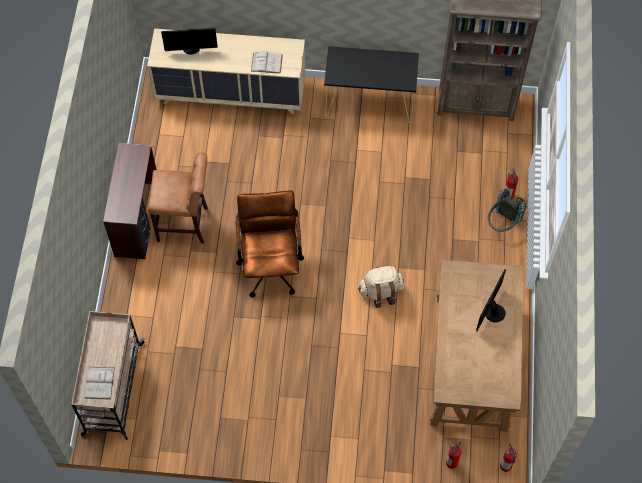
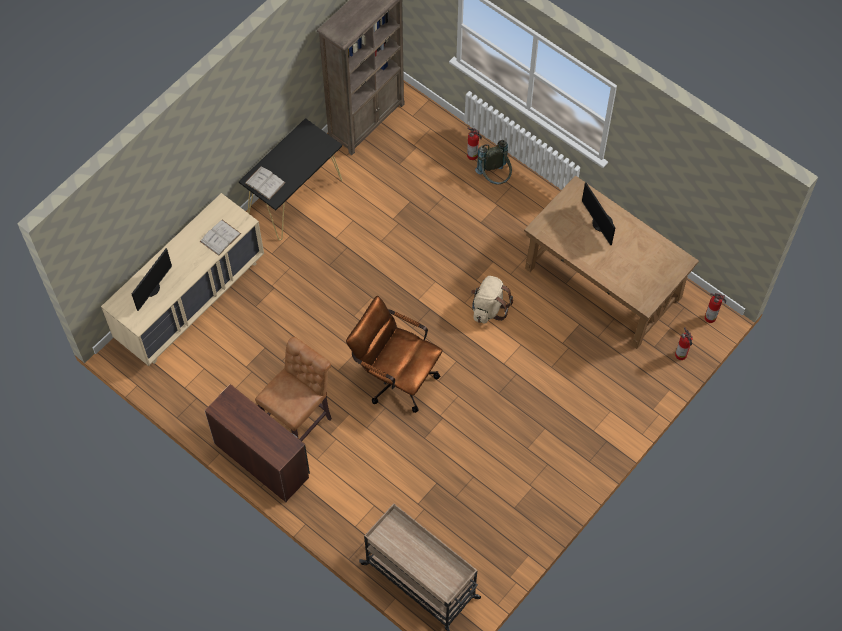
camera: 55 degrees left, 0 degrees up
(99, 383) = (439, 570): white book -> white book (265, 182)

